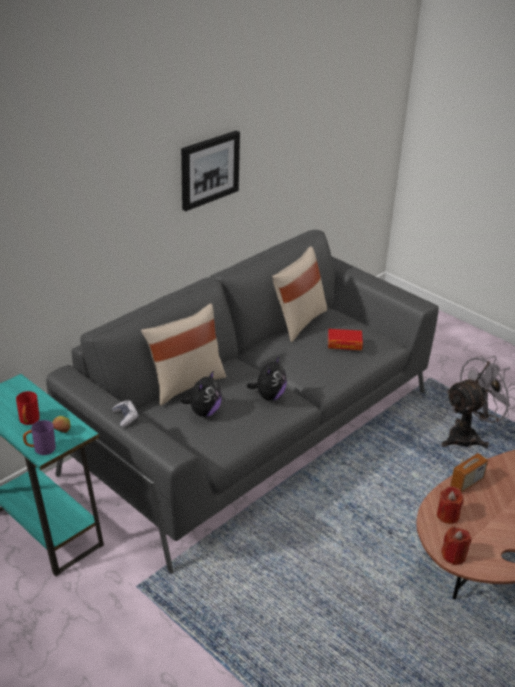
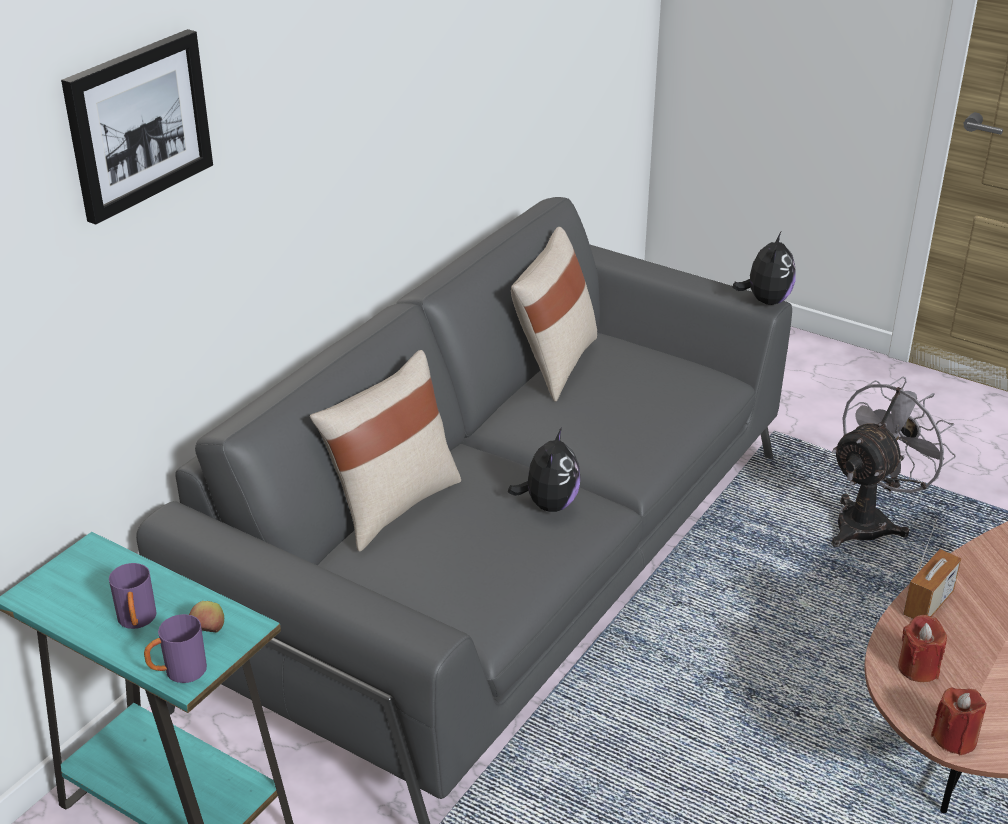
camera: 10 degrees left, 0 degrees up
(28, 421) = (137, 622): red mug -> purple mug
(125, 417) = (315, 583): game controller -> none
(203, 412) = (443, 551): plush toy -> plush toy (765, 301)
(209, 169) = (375, 106): picture -> picture (137, 124)
(344, 343) = (649, 391): book -> none

